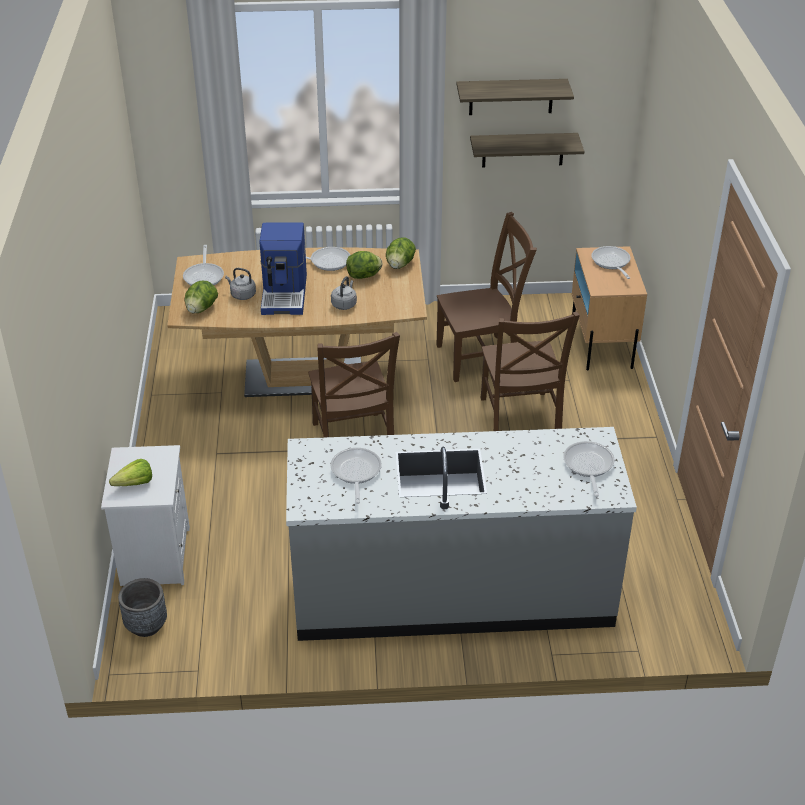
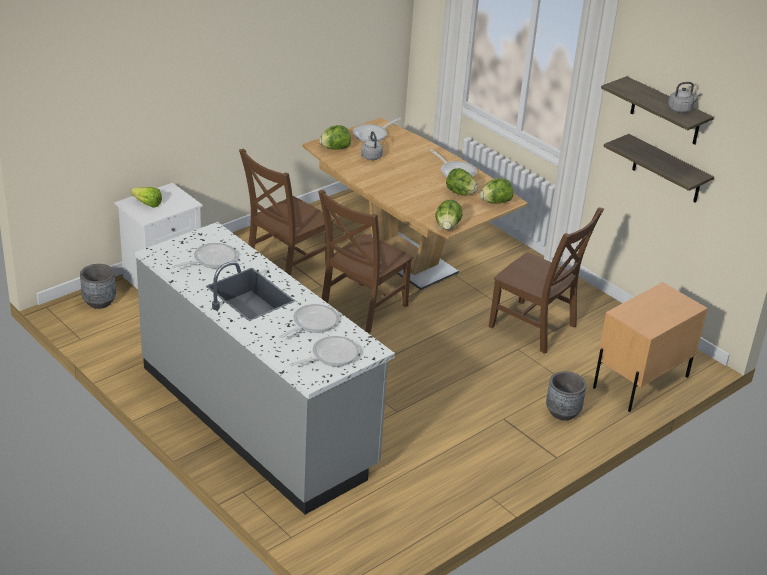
camera: 50 degrees right, 5 degrees down
(285, 293) = (395, 171): coffee machine -> none
(344, 304) = (415, 198): grey kettle -> grey kettle (681, 109)
(410, 309) = (447, 226): none -> lettuce
(520, 420) = (485, 376): brown chair -> brown chair (285, 268)
(604, 403) = (562, 412): none -> grey planter
(611, 263) = (668, 306): frying pan -> frying pan (312, 323)

